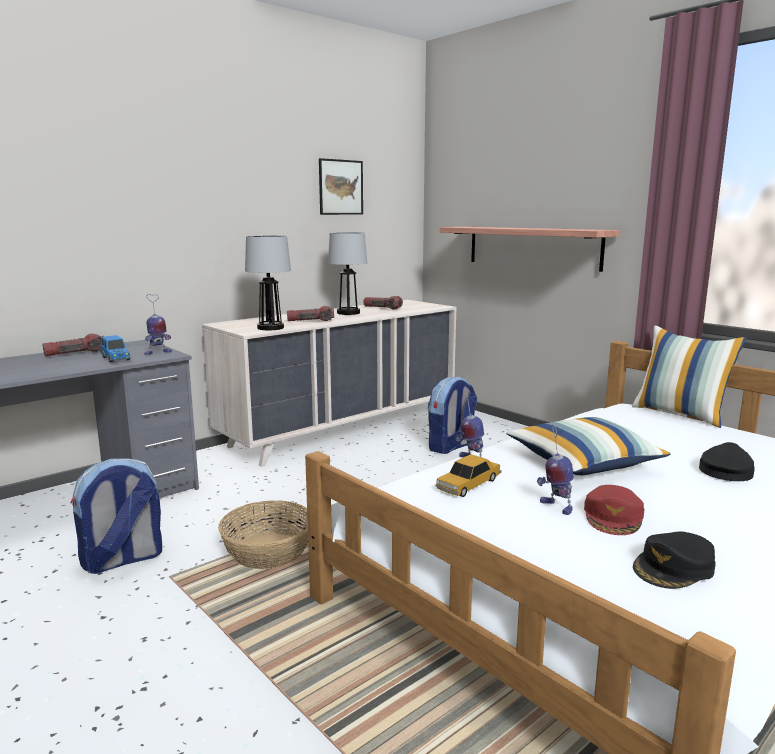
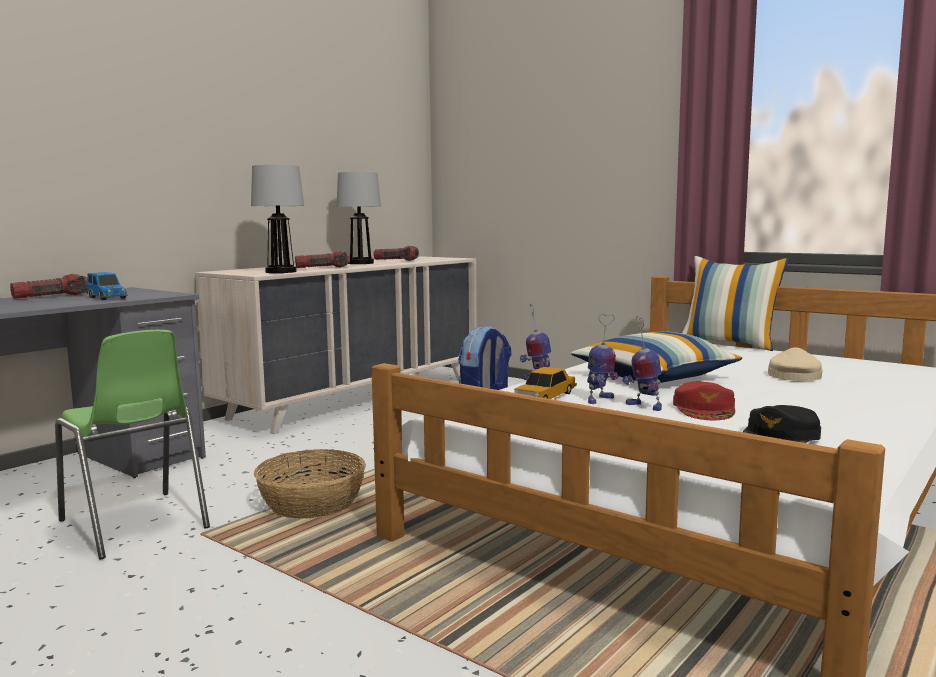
camera: 10 degrees left, 5 degrees down
(122, 560) = (135, 524): backpack -> green chair
(157, 353) = (155, 294): toy robot -> toy robot (599, 400)
(340, 187) = (344, 127): picture -> none
(532, 247) = (557, 189): shelf -> none
(725, 471) = (793, 375): black cap -> beige cap

